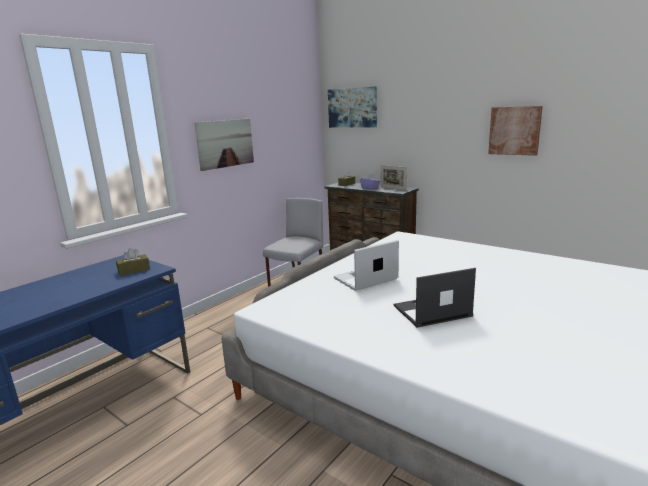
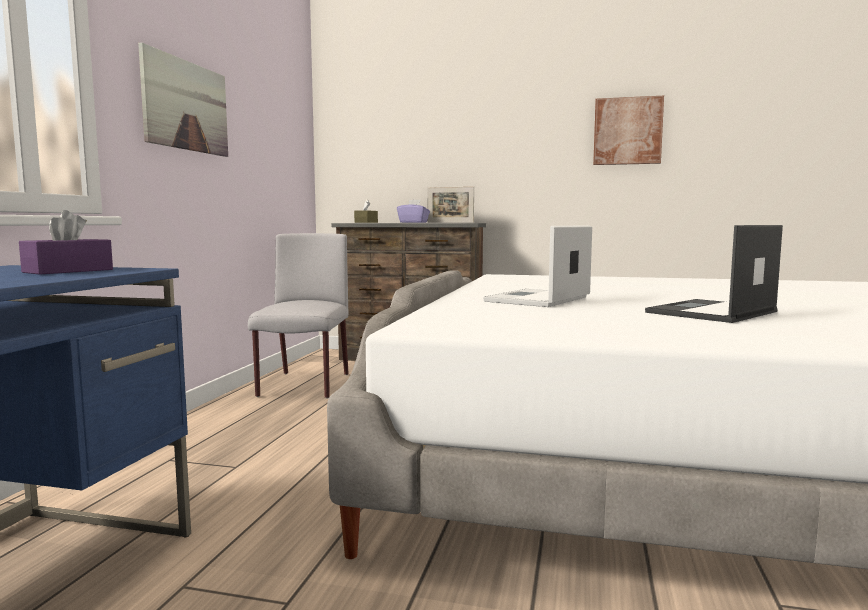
camera: 25 degrees left, 10 degrees down
(134, 270) = (68, 271): brown tissue box -> purple tissue box
(352, 108) = (370, 104): picture -> none

